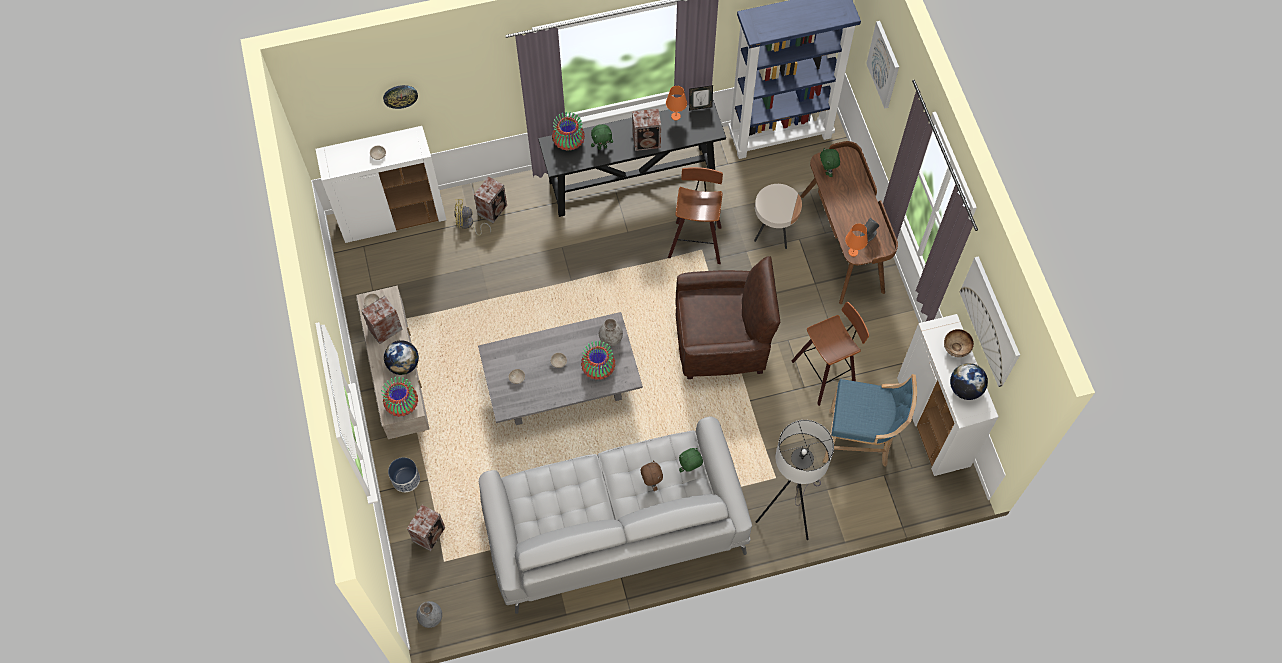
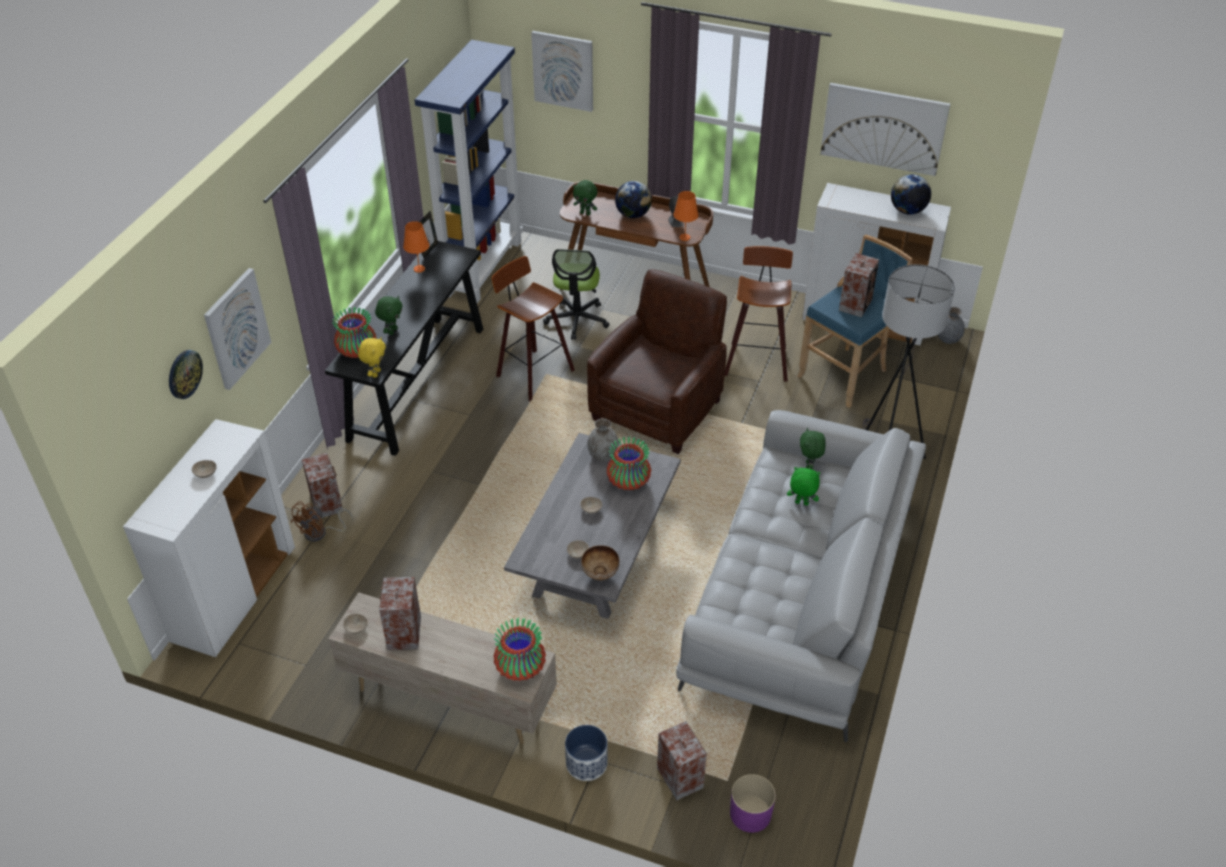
camera: 55 degrees left, 20 degrees down
(403, 364) = (468, 639): globe -> globe (633, 215)
(430, 586) = (750, 814): none -> purple planter
(430, 618) = (793, 835): grey vase -> grey vase (948, 339)
(463, 87) = (236, 328): none -> picture
(468, 224) = (320, 533): yellow fan -> brown fan
(557, 167) = (375, 373): none -> yellow plush toy
(647, 141) = (423, 299): speaker -> speaker (856, 304)
(651, 482) = (801, 503): brown plush toy -> green plush toy
(774, 231) = (577, 320): beige side table -> office chair
(955, 349) = (863, 198): bowl -> bowl (600, 575)

